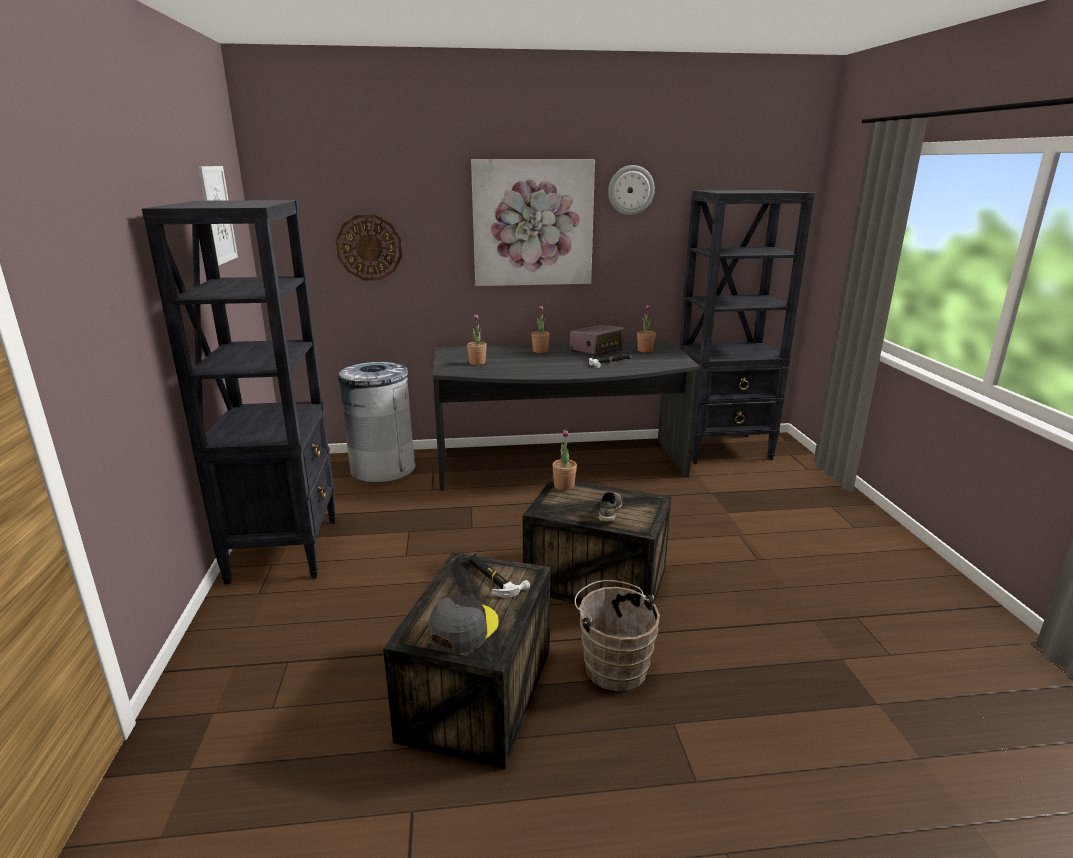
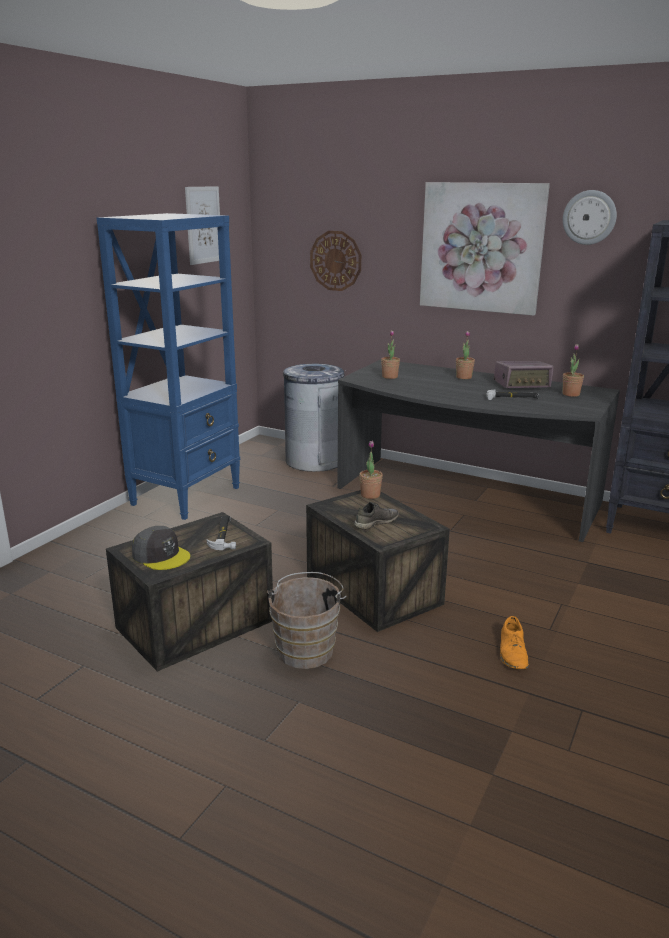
camera: 35 degrees right, 0 degrees up
(285, 549) = (187, 496): black bookcase -> blue bookcase
(463, 629) = (161, 556): grey cap -> grey cap turned 60 degrees clockwise
(760, 590) = (513, 652): none -> orange shoe

